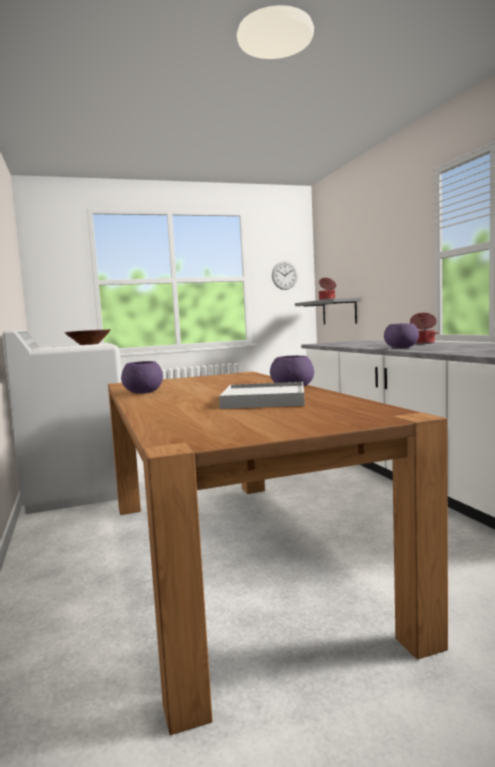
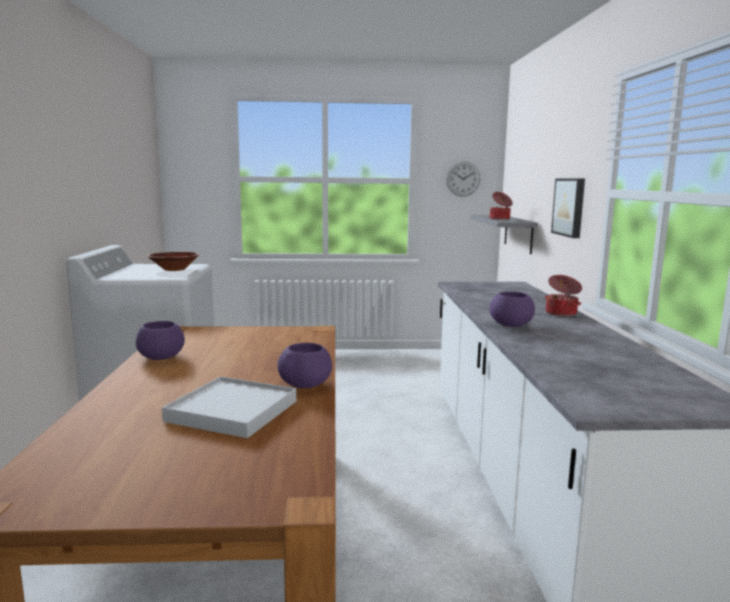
camera: 15 degrees right, 5 degrees up
(396, 276) = (570, 207): none -> picture

